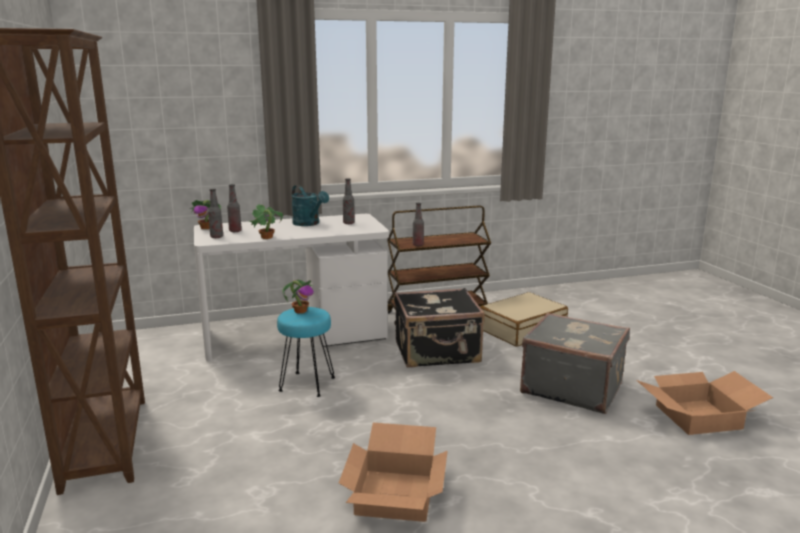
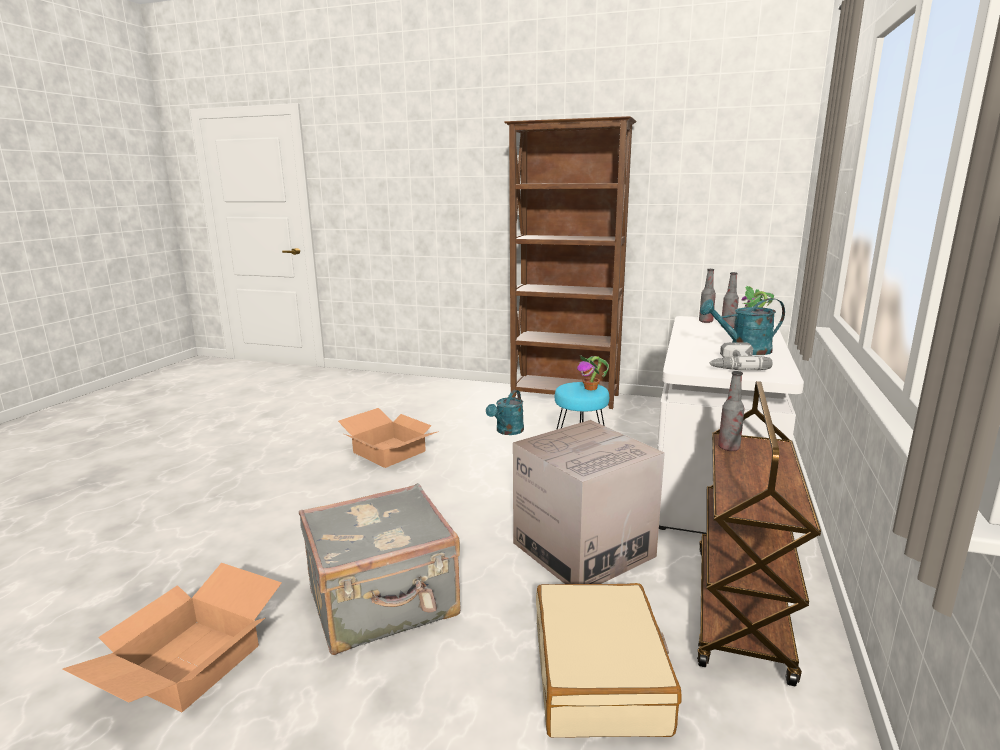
camera: 125 degrees right, 0 degrees up
(265, 441) = (507, 431): none -> turquoise watering can
(266, 237) = (685, 332): potted plant -> none
(349, 223) = (732, 364): bottle -> power drill
(437, 353) = (583, 550): black suitcase -> cardboard box

